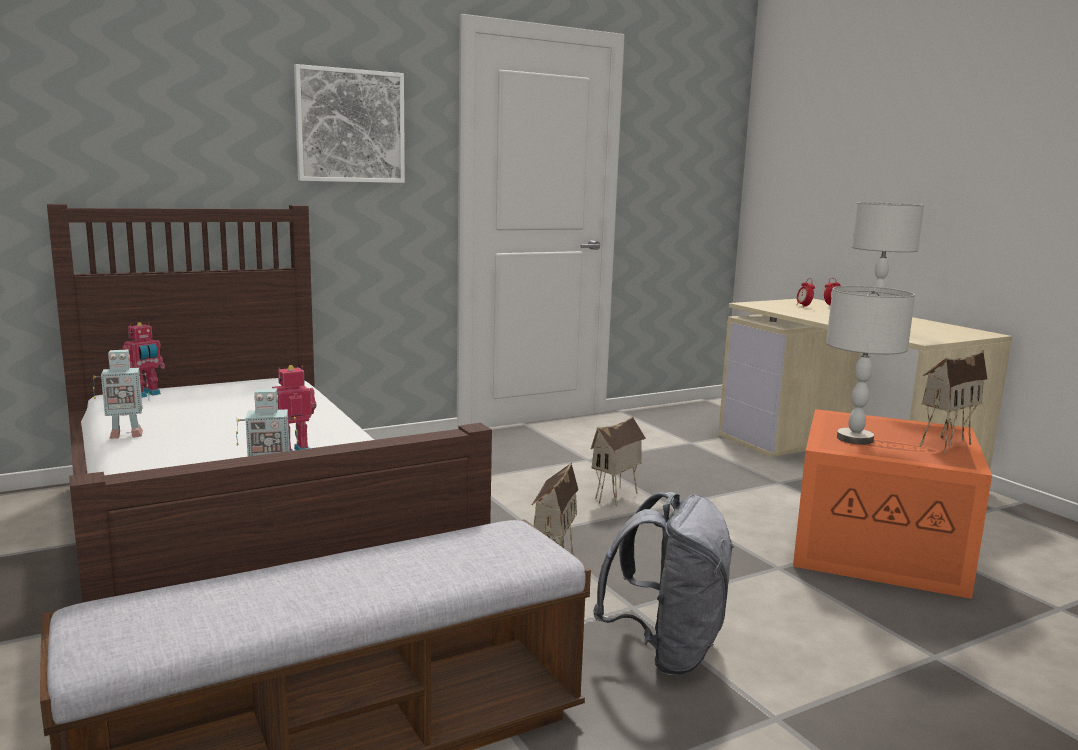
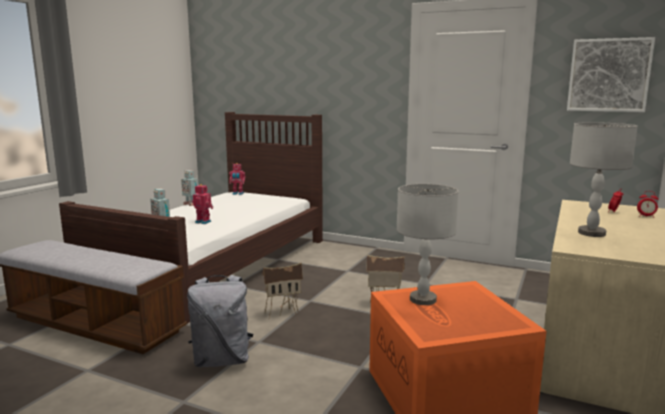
camera: 55 degrees right, 0 degrees up
(350, 126) = (348, 73): picture -> picture (608, 75)
(943, 443) = (471, 325): toy house -> none

